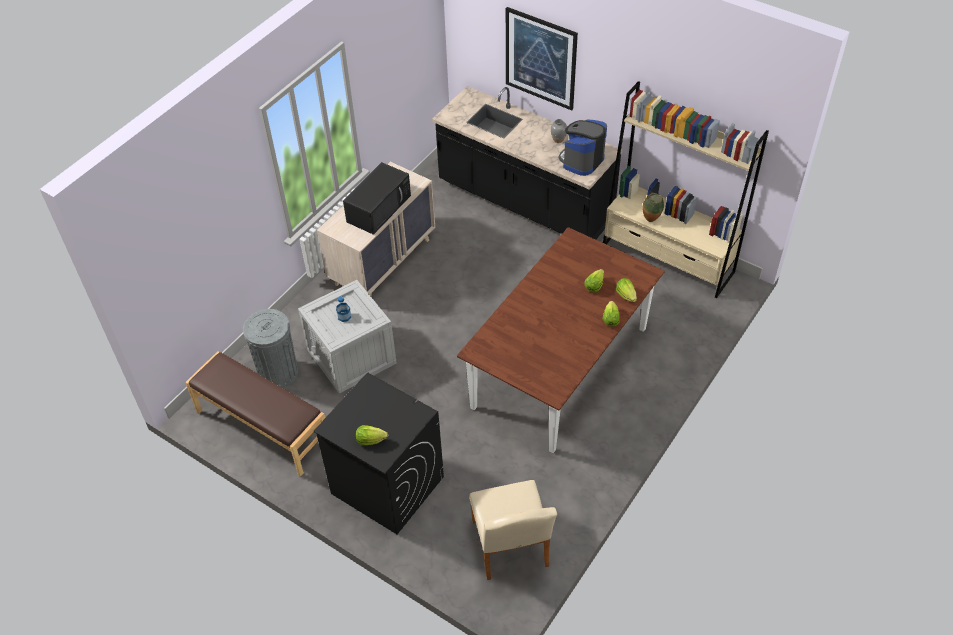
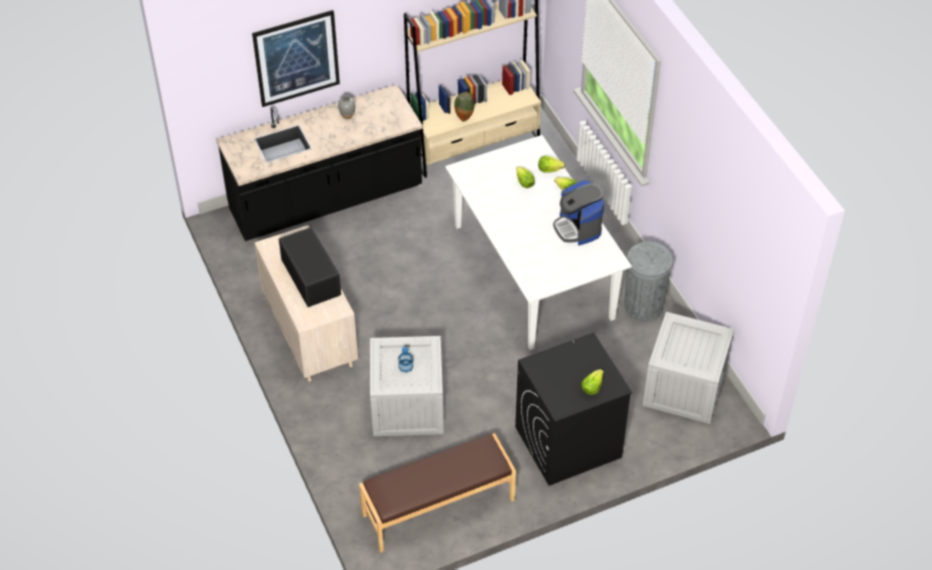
camera: 60 degrees left, 0 degrees up
(278, 372) = (382, 469): grey trash can -> grey trash can (643, 306)
(511, 548) = (685, 389): beige chair -> crate
(560, 368) = (533, 271): brown dining table -> white dining table
(581, 160) = (387, 114): coffee machine -> coffee machine (578, 228)

